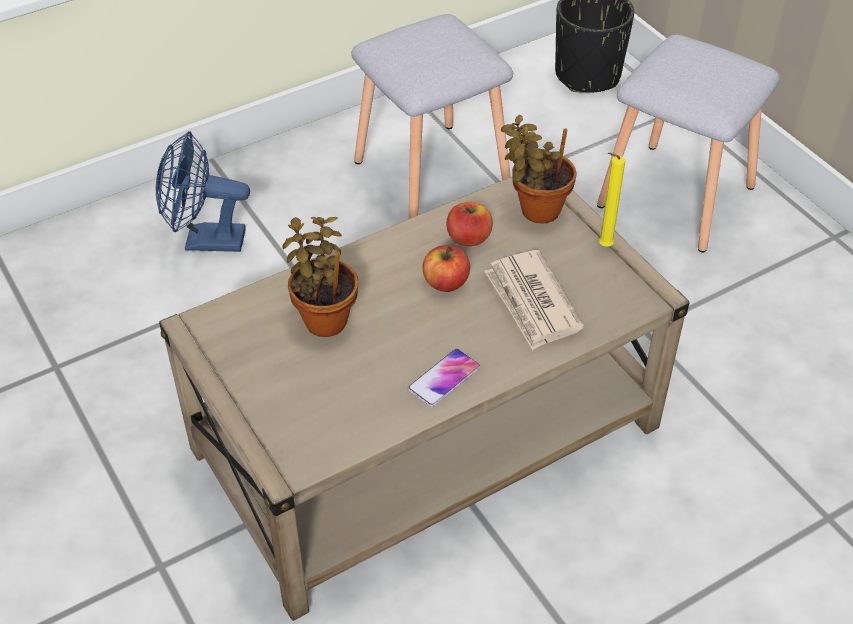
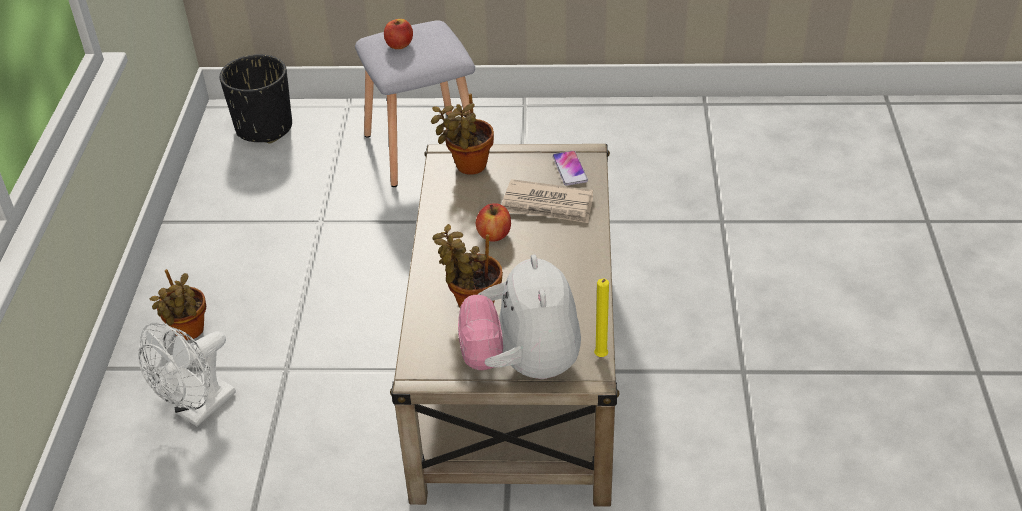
camera: 55 degrees left, 5 degrees down
(205, 241) = (199, 410): blue fan -> white fan
(264, 401) = (522, 364): none -> plush toy
(287, 182) = (188, 333): none -> potted plant
(430, 175) = (271, 251): grey stool -> none
(444, 378) = (577, 271): phone -> phone (570, 169)
(468, 238) = (463, 207): apple -> apple (399, 45)
(603, 246) = (529, 154): yellow candle -> yellow candle (600, 357)

